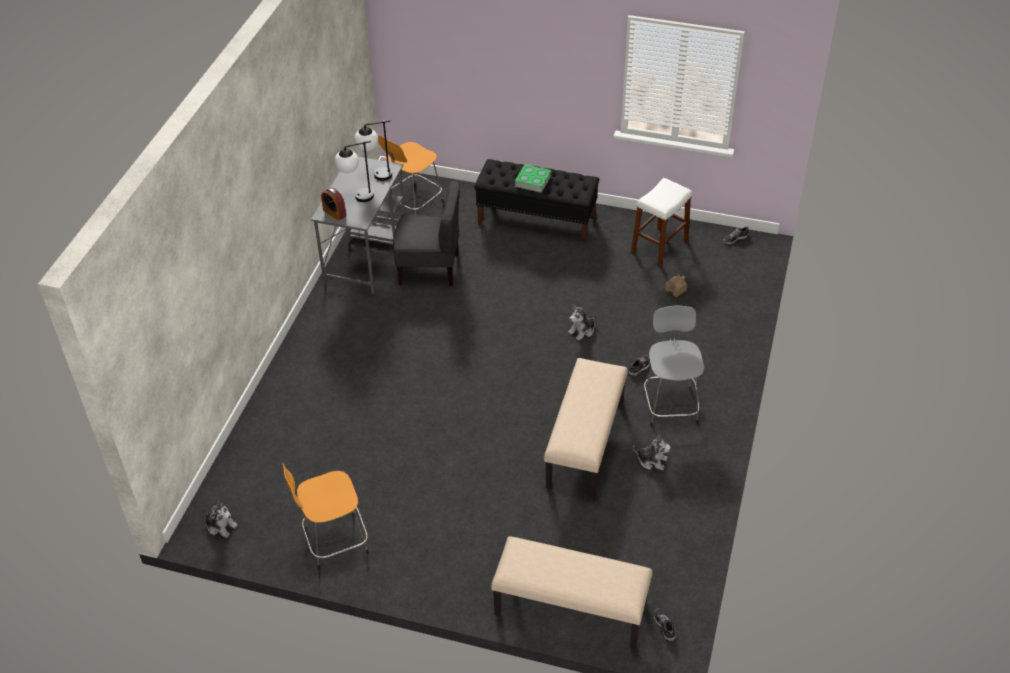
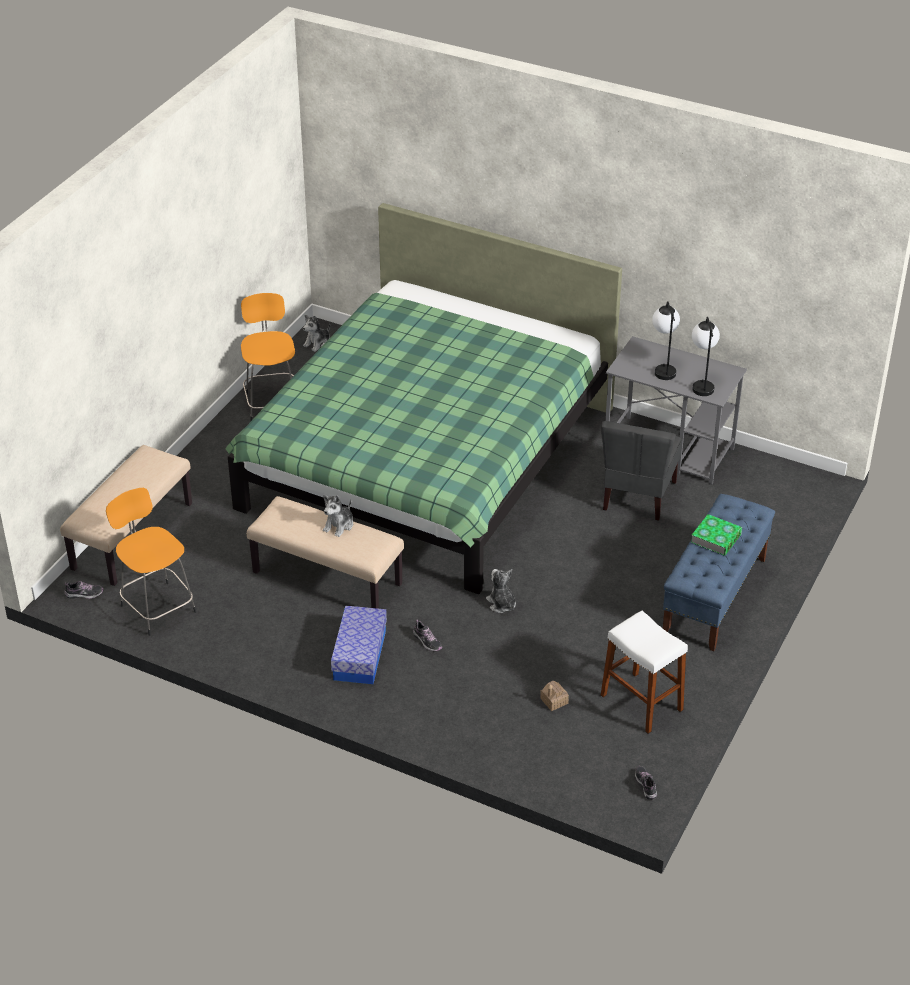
camera: 100 degrees right, 5 degrees down
(334, 213) = (639, 351): alarm clock -> none
(404, 405) = (426, 458): none -> green bed
(413, 205) = (761, 494): orange stool -> orange stool (157, 607)
(537, 220) = (714, 596): black bench -> blue bench
(652, 460) = (286, 624): plush toy -> plush toy (339, 525)
(670, 405) = (360, 655): grey stool -> storage box

